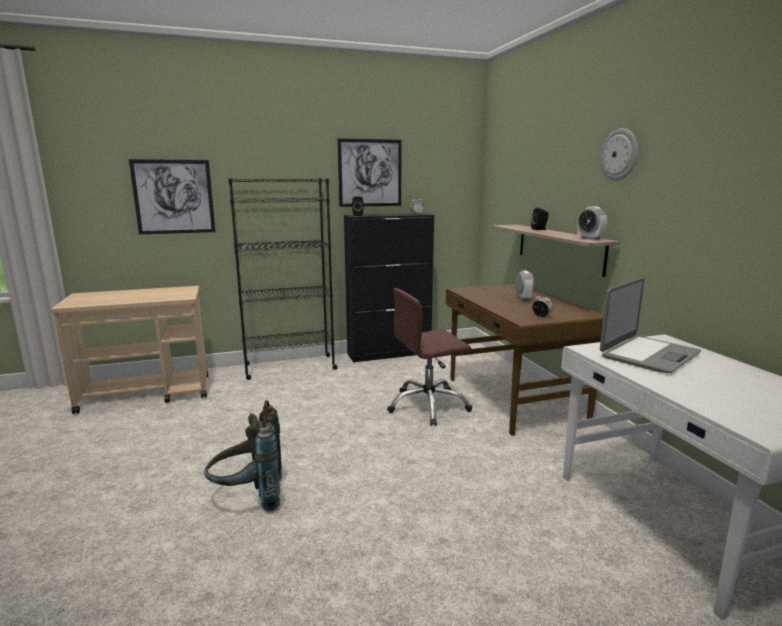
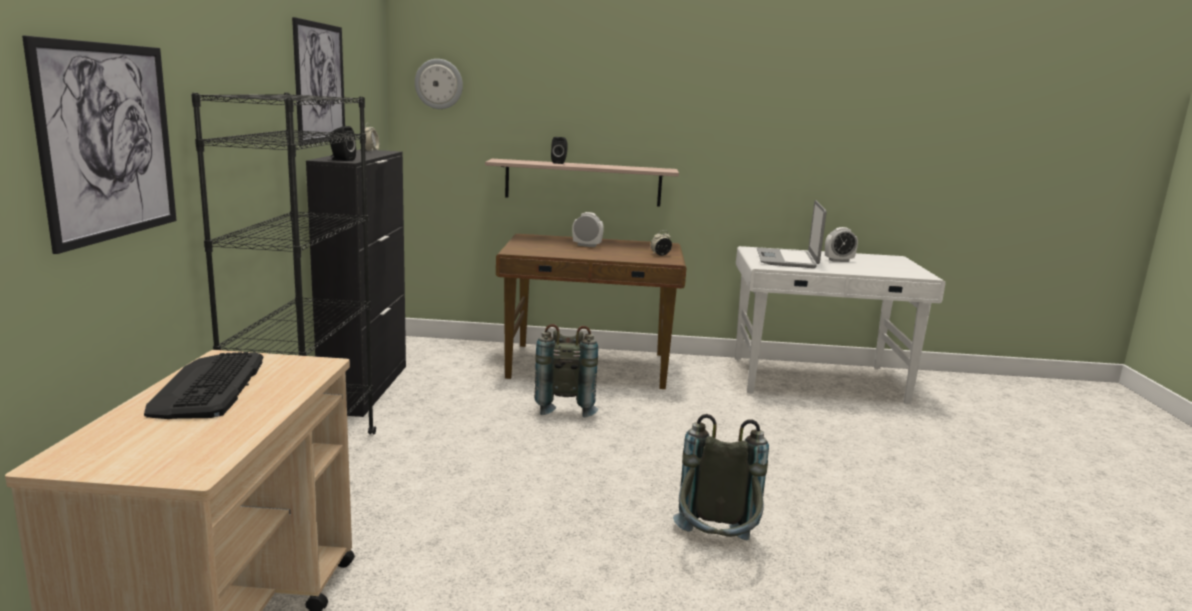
camera: 70 degrees left, 0 degrees up
(152, 292) = (208, 387): none -> keyboard
(428, 406) = (565, 406): brown office chair -> grey backpack
(590, 239) = (654, 168): alarm clock -> alarm clock (838, 260)
(620, 154) = (669, 83): wall clock -> wall clock (439, 84)
(648, 355) = (787, 259): laptop -> laptop turned 150 degrees counterclockwise

